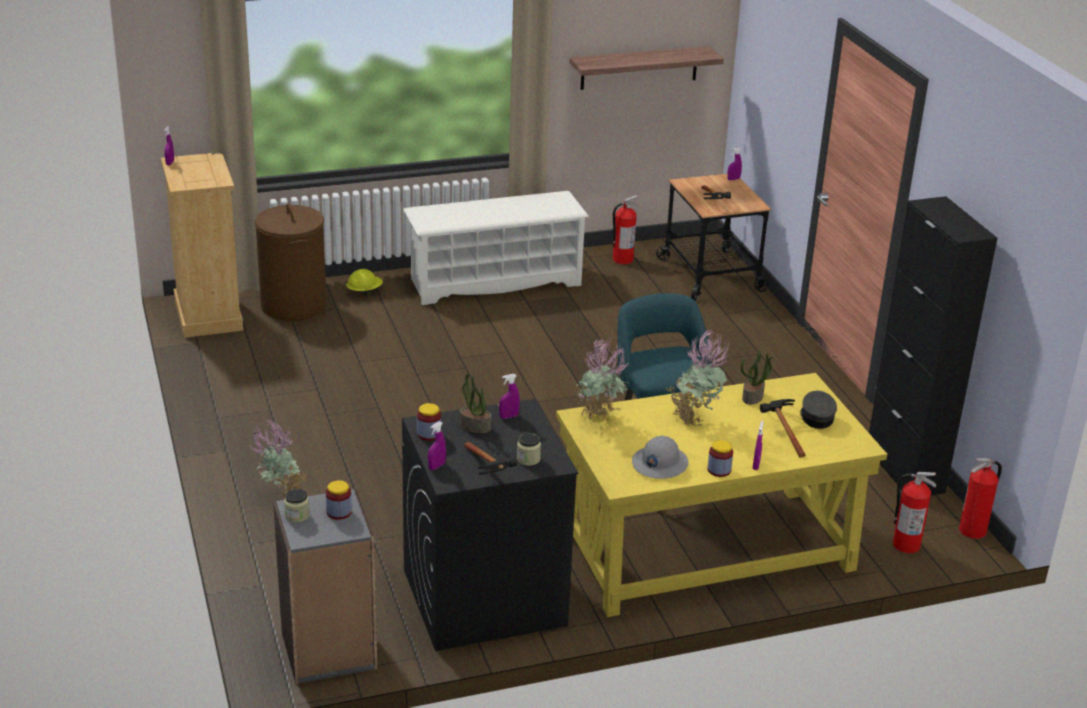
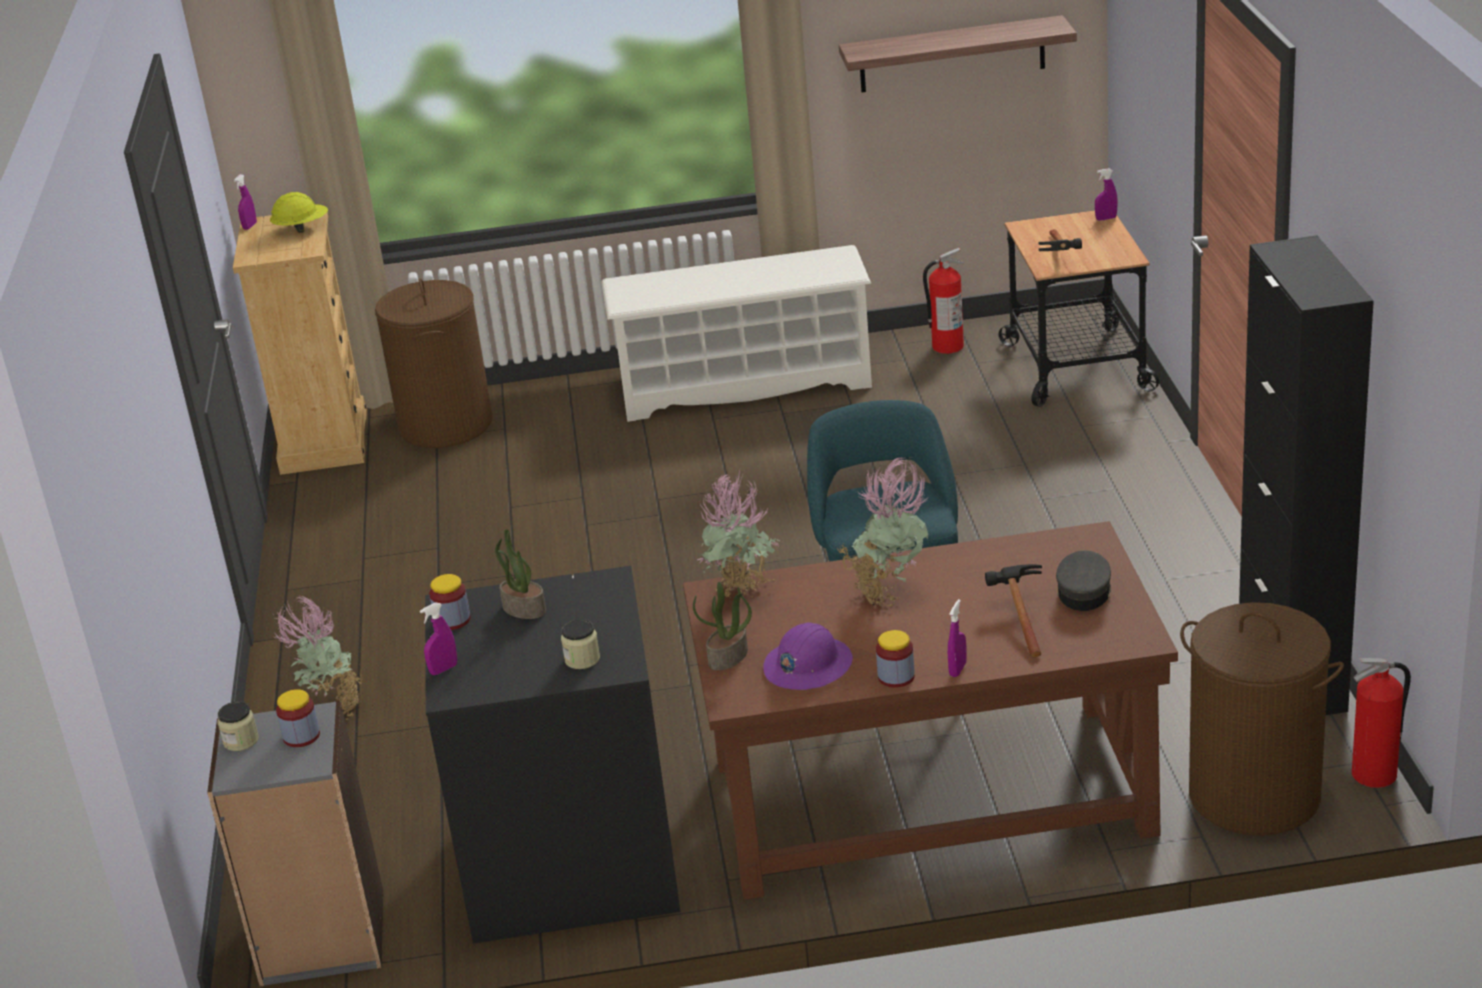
camera: 15 degrees right, 0 degrees up
(364, 291) = (552, 403): yellow hard hat -> yellow hard hat (301, 228)
(489, 472) = (516, 678): hammer -> none
(509, 416) = (580, 593): purple spray bottle -> none
(659, 463) = (807, 666): grey hard hat -> purple hard hat
(706, 550) = (930, 798): yellow desk -> brown desk
(753, 397) = (993, 561): potted plant -> potted plant (728, 658)
(905, 544) = (1255, 795): fire extinguisher -> brown laundry basket

